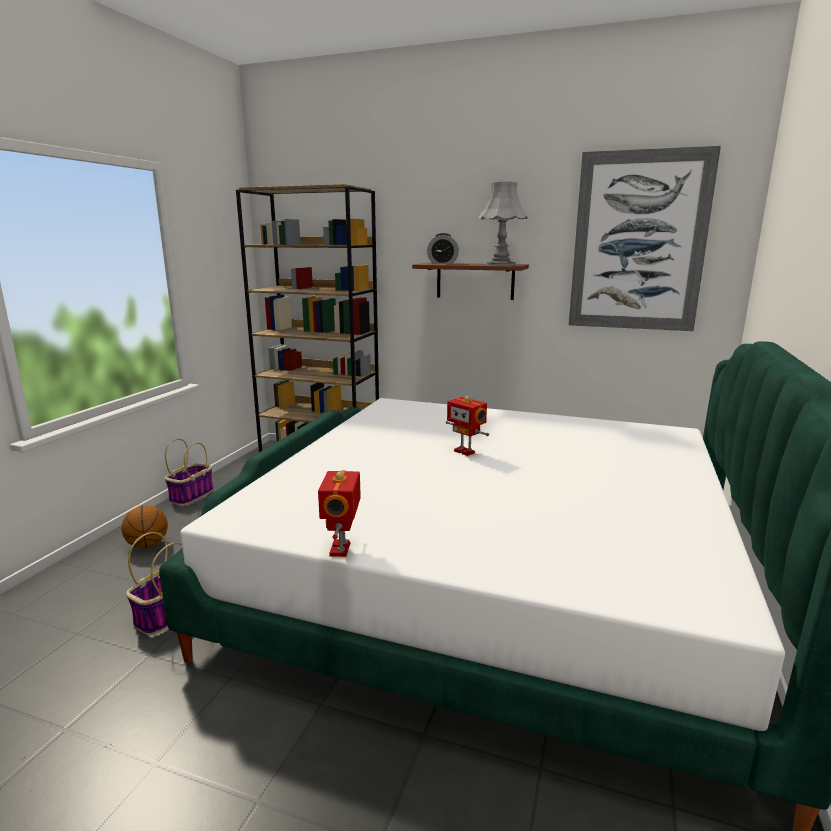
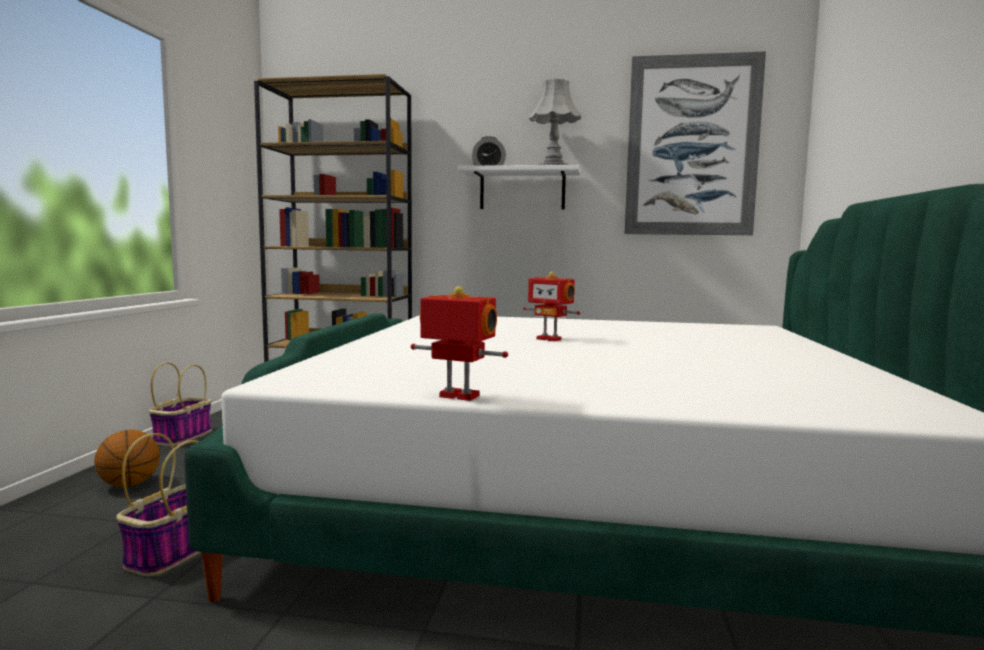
camera: 10 degrees left, 10 degrees down
(342, 549) = (458, 397): toy robot -> toy robot turned 120 degrees clockwise
(475, 281) = (522, 190): brown shelf -> white shelf

